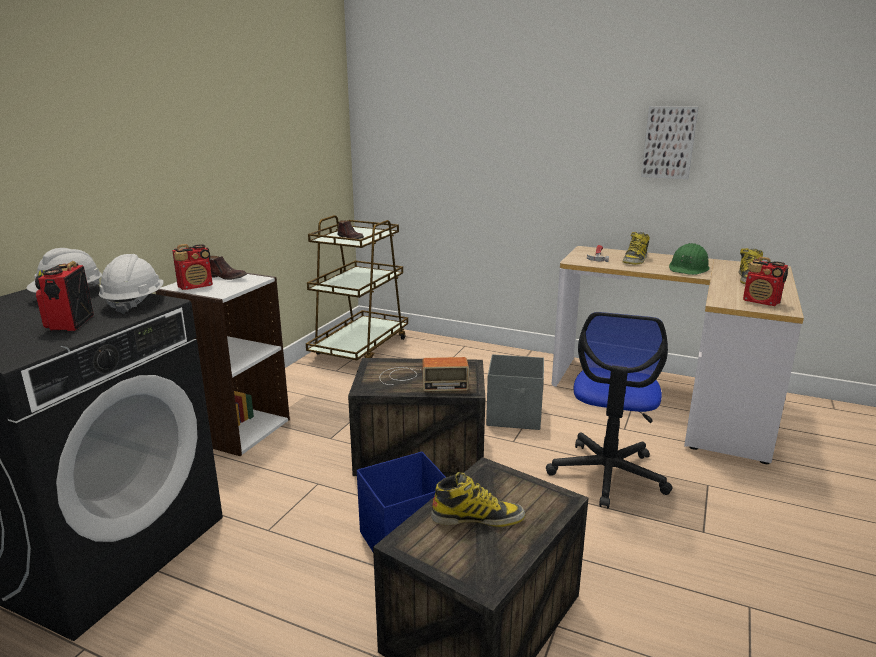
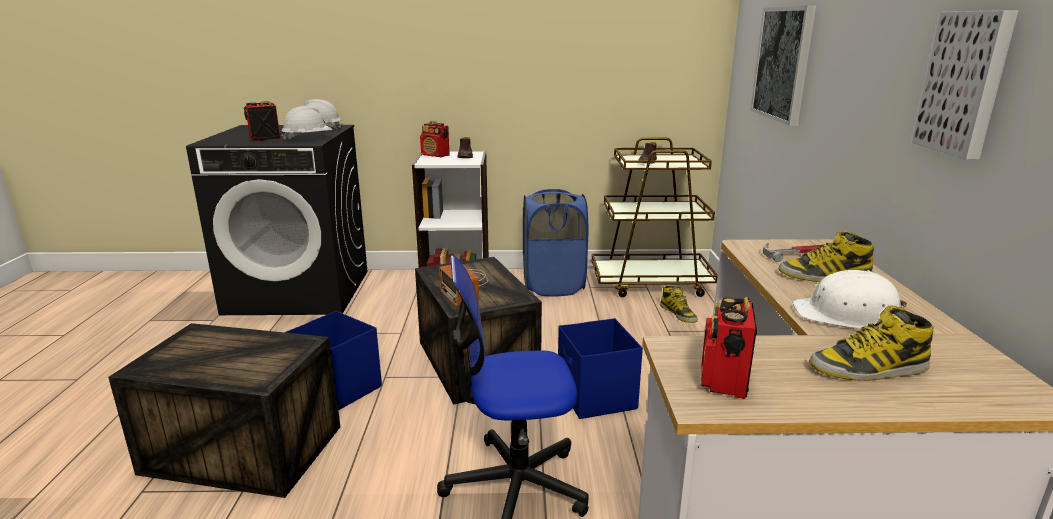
camera: 65 degrees right, 0 degrees up
(311, 384) = (553, 285): none -> blue laundry basket
(456, 139) = (783, 63): none -> picture
(477, 517) = (228, 351): boot -> boot (678, 314)
(515, 416) = (596, 397): grey storage box -> blue storage box
(688, 268) = (848, 315): green hard hat -> white hard hat

